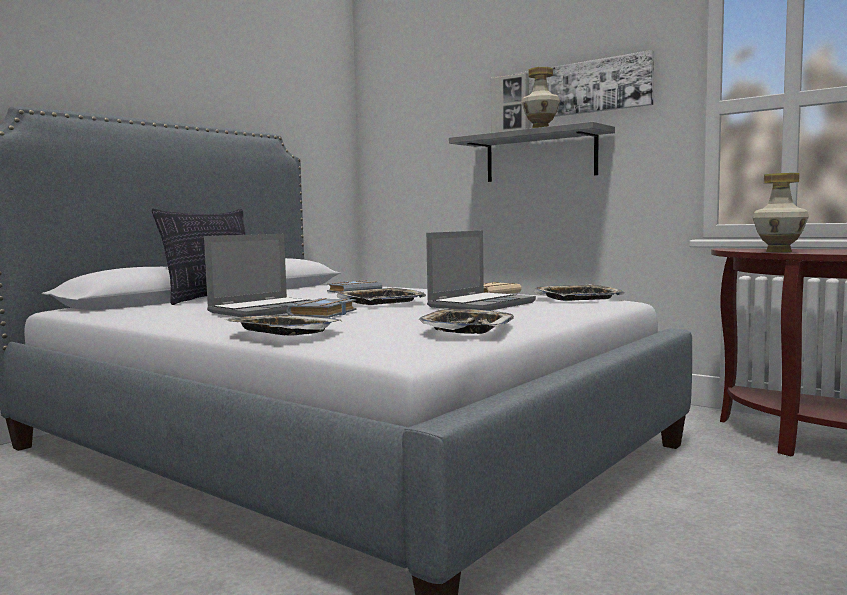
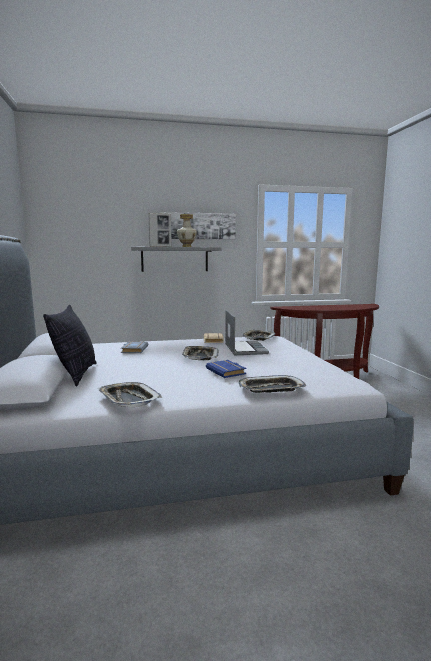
camera: 50 degrees left, 5 degrees up
(267, 310) = (176, 376): laptop -> none
(324, 314) = (227, 372): grey book -> blue book
(466, 329) = (315, 366): tray -> tray (128, 399)
(779, 251) = (310, 309): vase -> none

